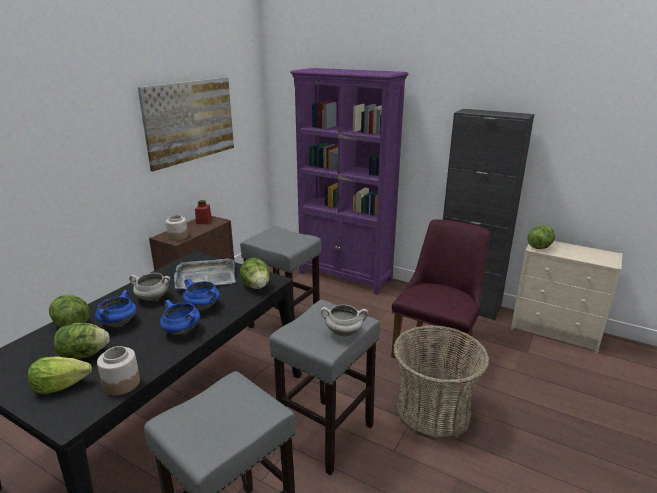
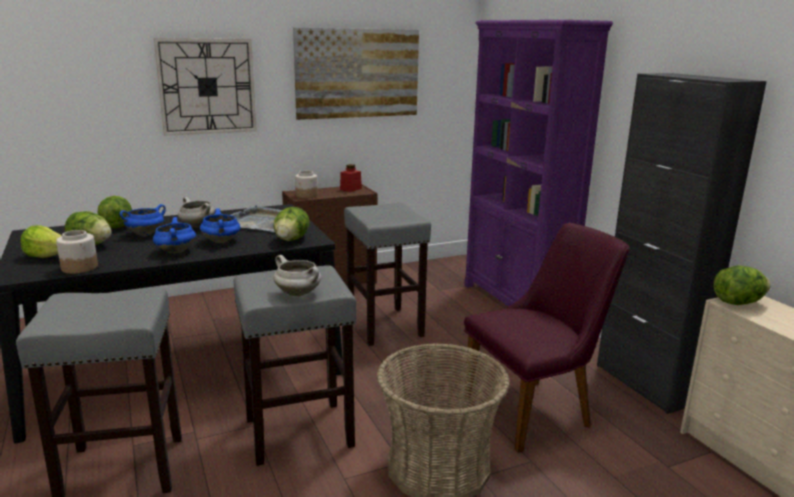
camera: 35 degrees right, 5 degrees down
(72, 156) = (207, 86): none -> wall clock

